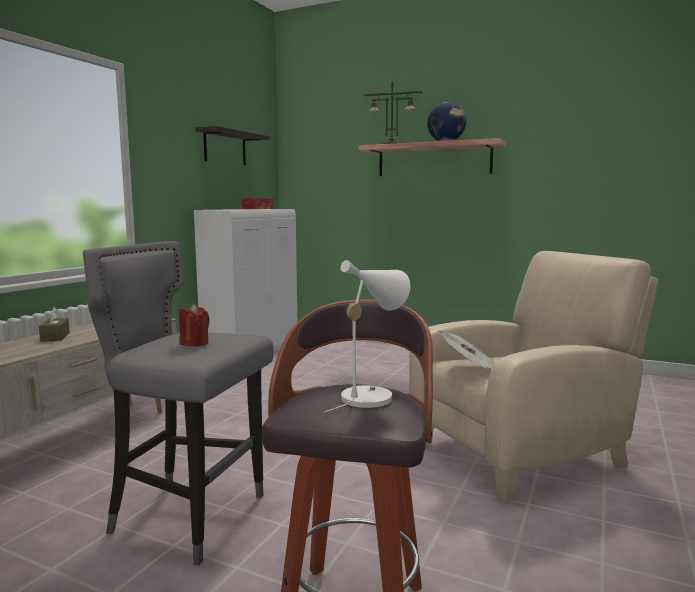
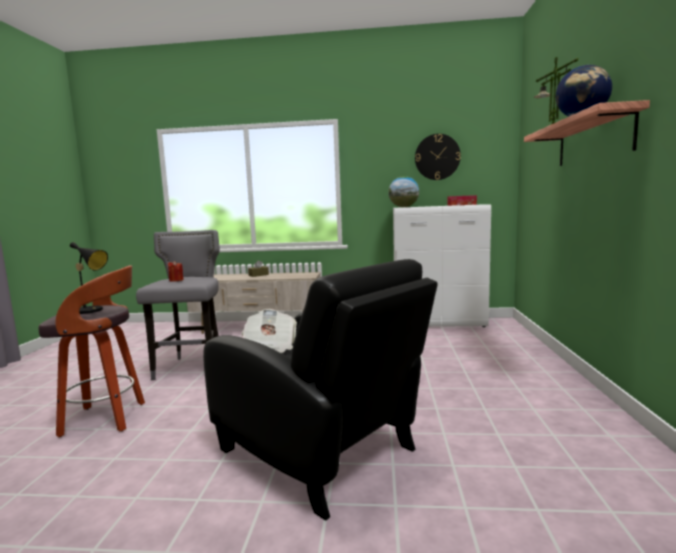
camera: 70 degrees right, 0 degrees up
(220, 209) = (403, 207): none -> globe
(225, 148) = (437, 157): shelf -> wall clock
(370, 396) = (92, 311): white table lamp -> black table lamp
(524, 452) = (321, 452): beige armchair -> black armchair

